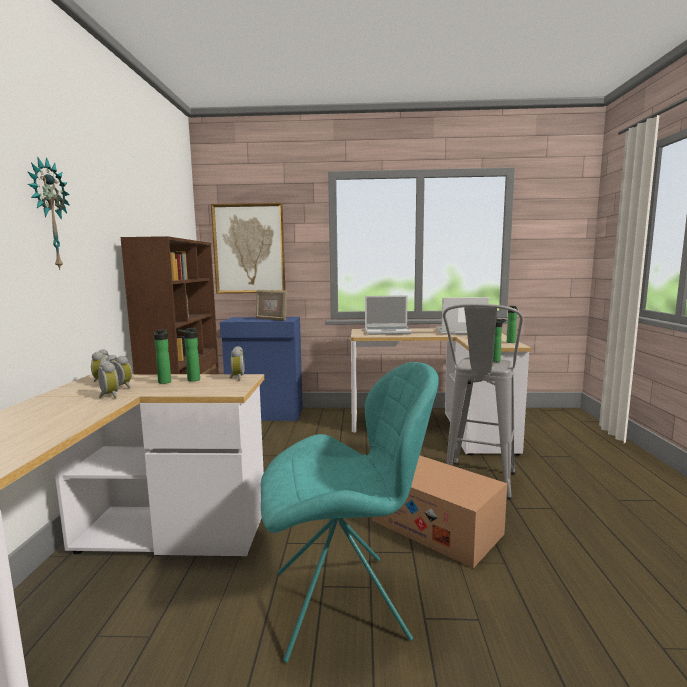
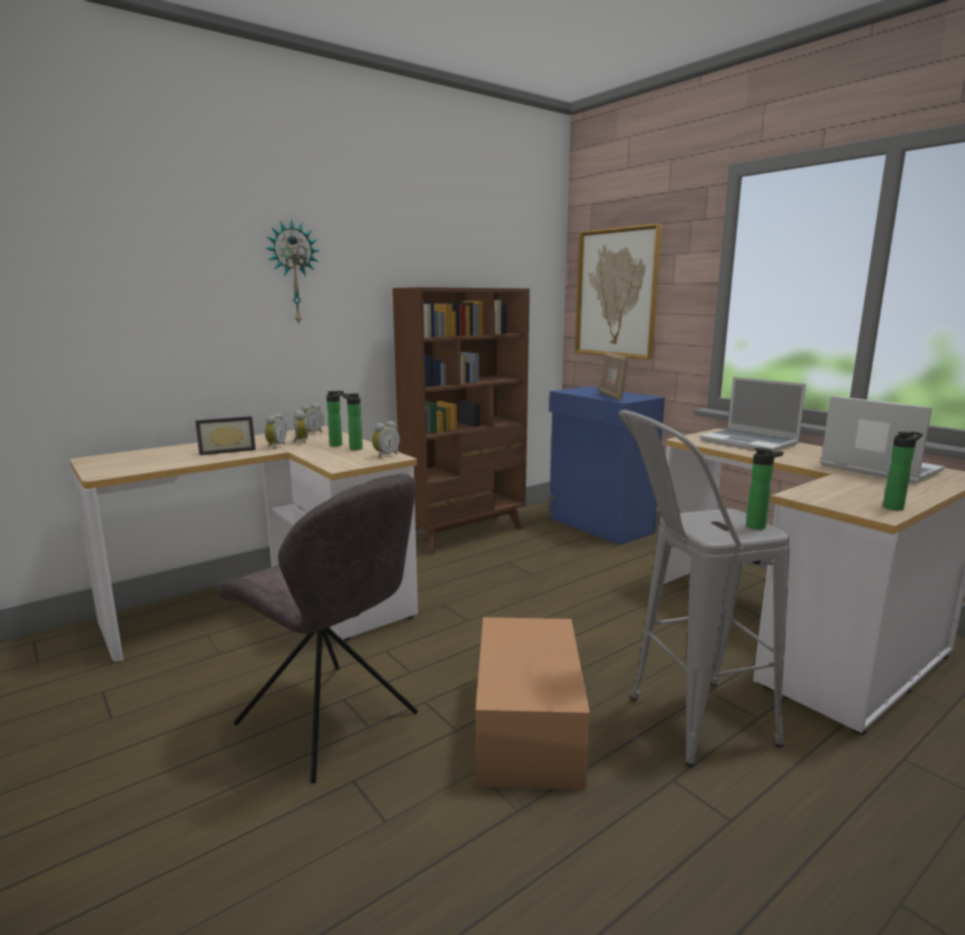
camera: 50 degrees right, 5 degrees up
(65, 412) = (227, 451): none -> picture frame
(345, 603) = (331, 722): turquoise chair -> grey chair

